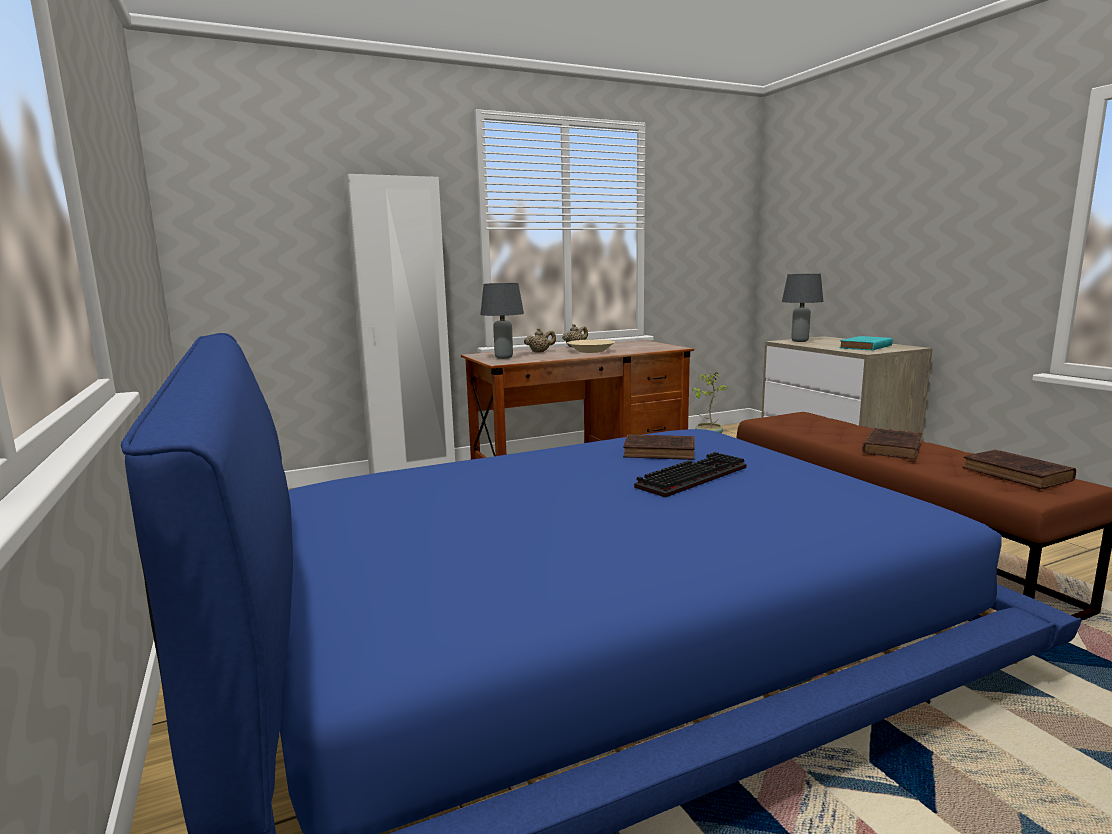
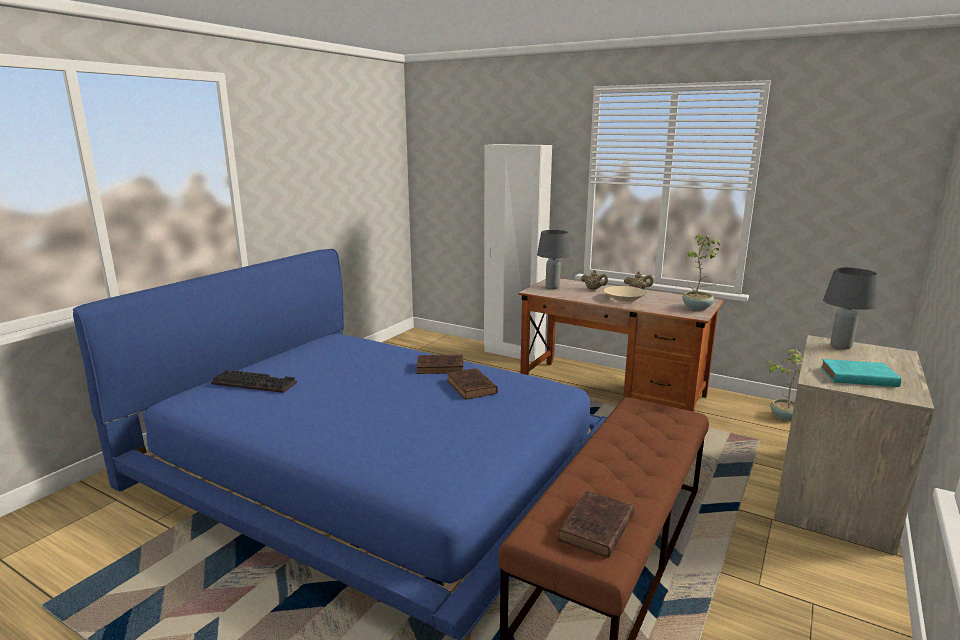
camera: 55 degrees right, 5 degrees up
(657, 345) = (697, 308): none -> potted plant
(691, 476) = (426, 405): keyboard -> keyboard (256, 383)
(892, 448) = (615, 465): brown book -> brown book (441, 367)

